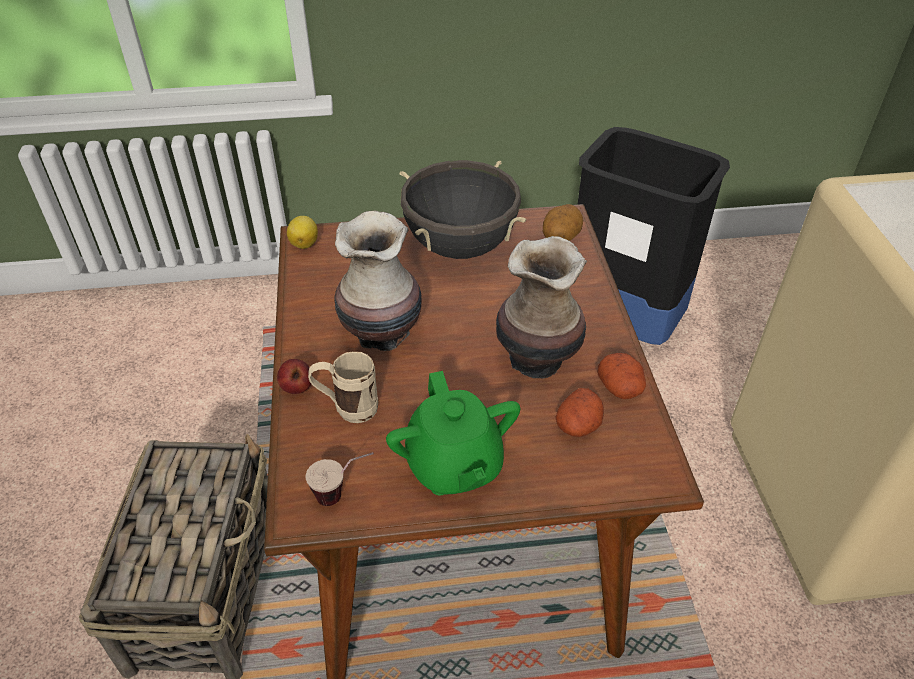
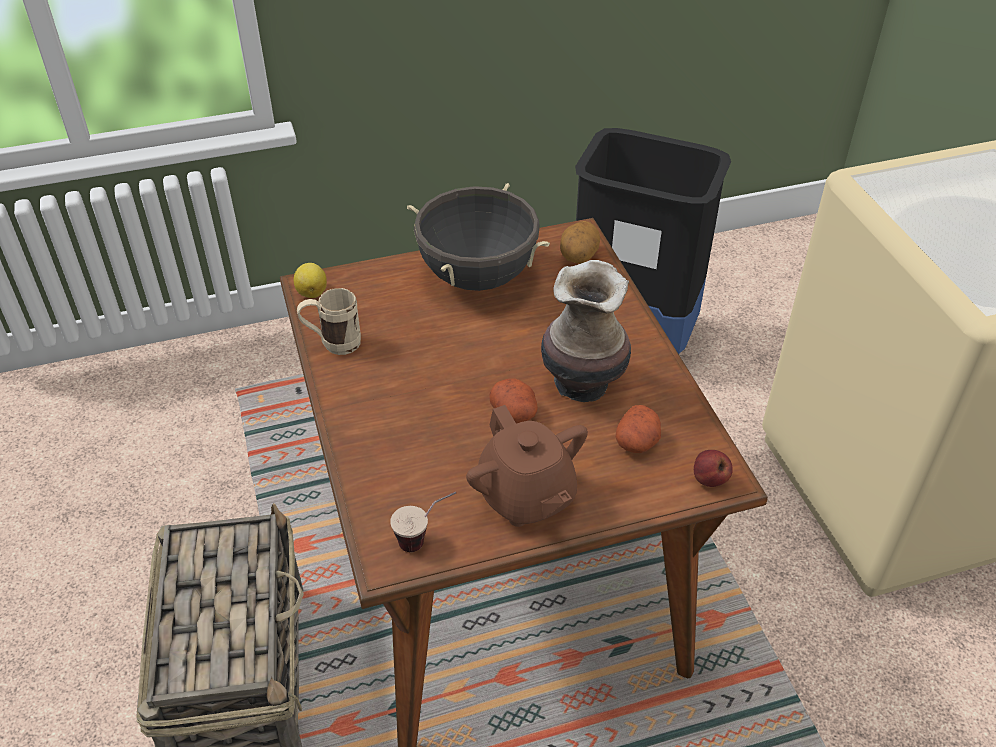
camera: 10 degrees left, 0 degrees up
(297, 388) = (348, 442): apple -> apple (709, 480)
(347, 408) = (405, 456): beige mug -> beige mug (332, 344)
(382, 334) = (421, 377): vase -> none
(454, 466) = (526, 497): green teapot -> brown teapot
(621, 388) = (670, 400): potato -> potato (515, 413)

